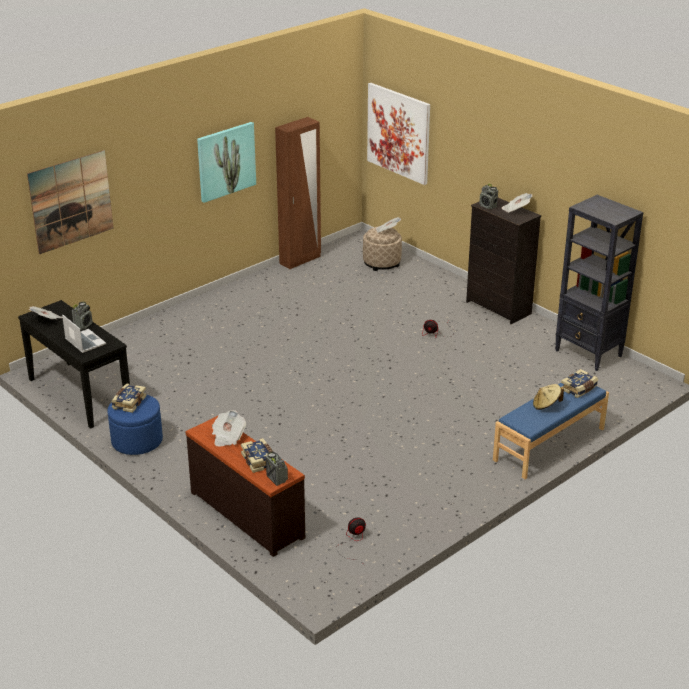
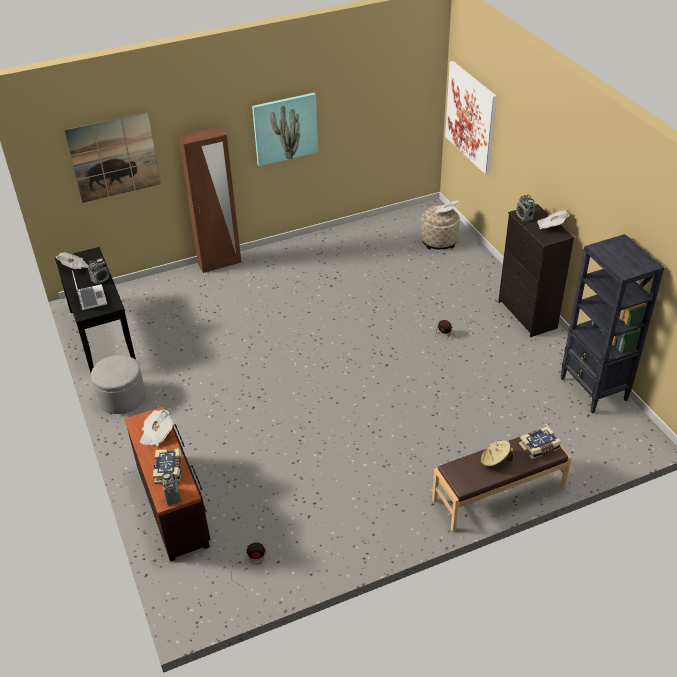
camera: 20 degrees right, 10 degrees up
(128, 403) = (112, 365): book -> none
(137, 441) = (122, 398): blue ottoman -> grey ottoman
(300, 260) = (365, 224): brown wardrobe -> brown wardrobe (220, 263)
(549, 444) = (499, 494): blue bench -> brown bench

